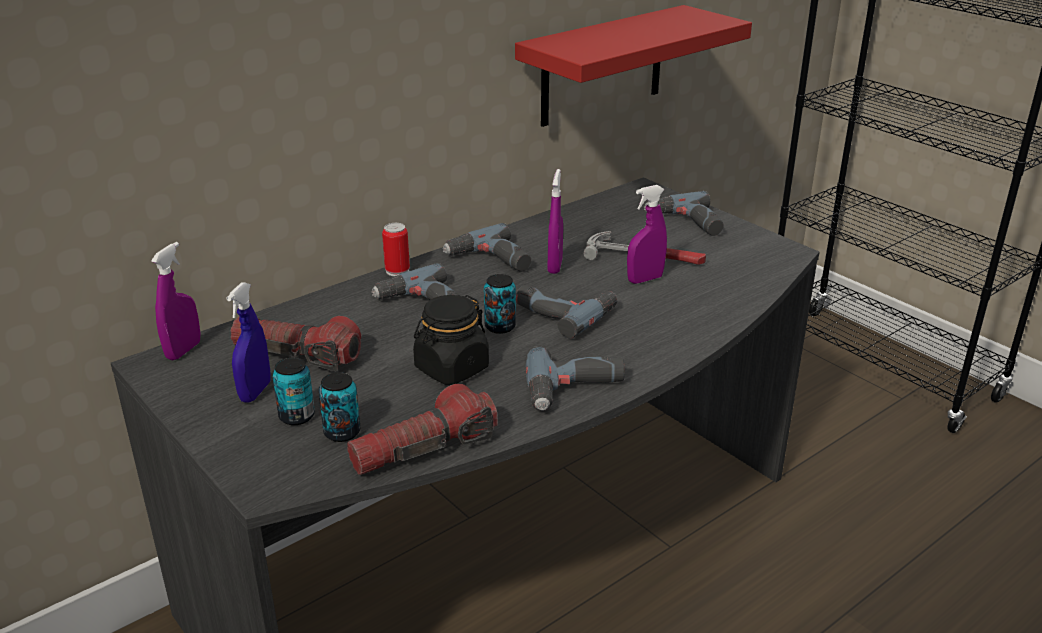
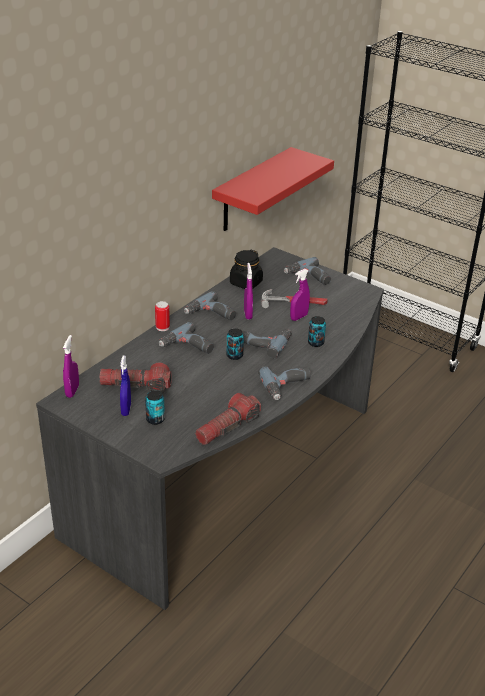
camera: 15 degrees left, 5 degrees up
(342, 432) = (183, 425): can -> can (315, 343)
(451, 368) = (220, 383): black jar -> black jar (246, 283)

